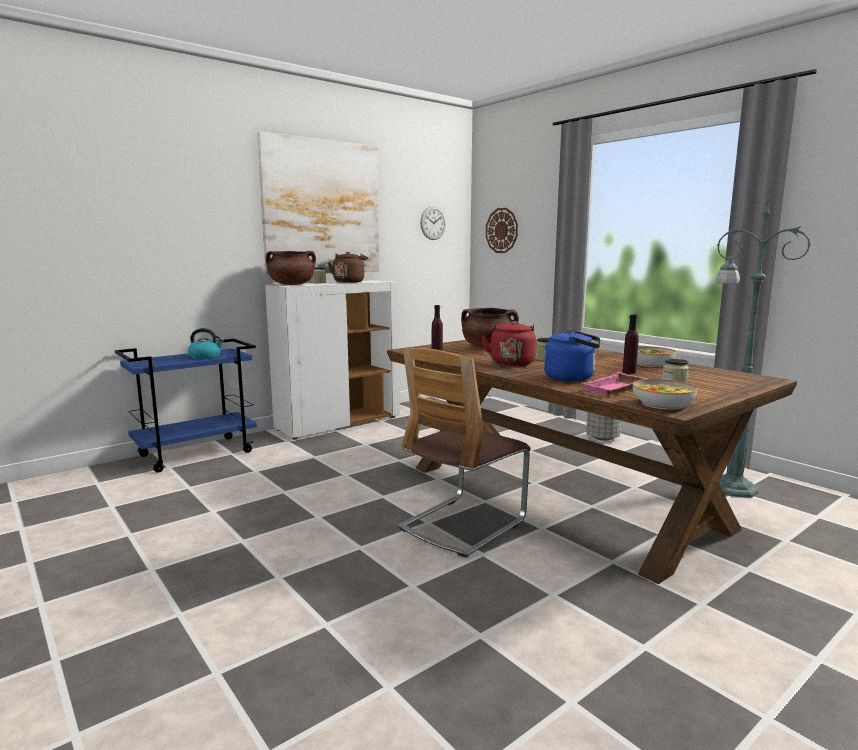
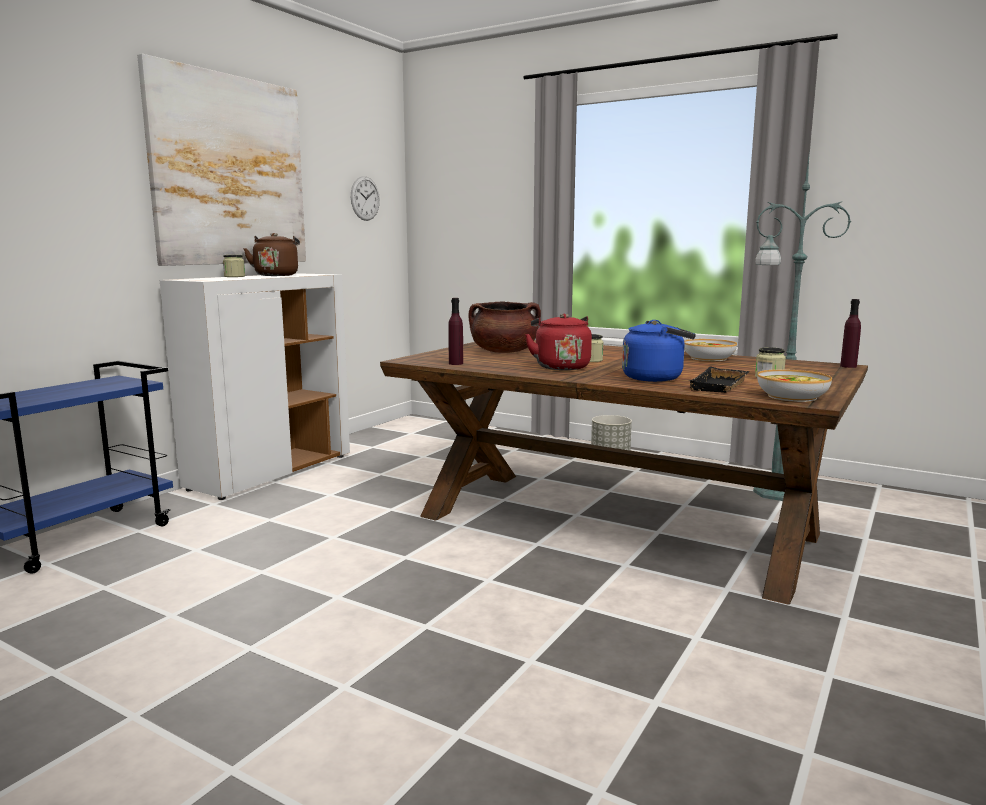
camera: 20 degrees left, 0 degrees up
(205, 357) = (91, 389): kettle -> none
(292, 284) = (203, 279): brown cooking pot -> none
(462, 524) = (532, 575): chair -> none
(502, 230) = (453, 209): wall clock -> none
(615, 390) = (721, 386): pink tray -> black tray
(629, 372) = (702, 368): purple bottle -> purple bottle (848, 366)

